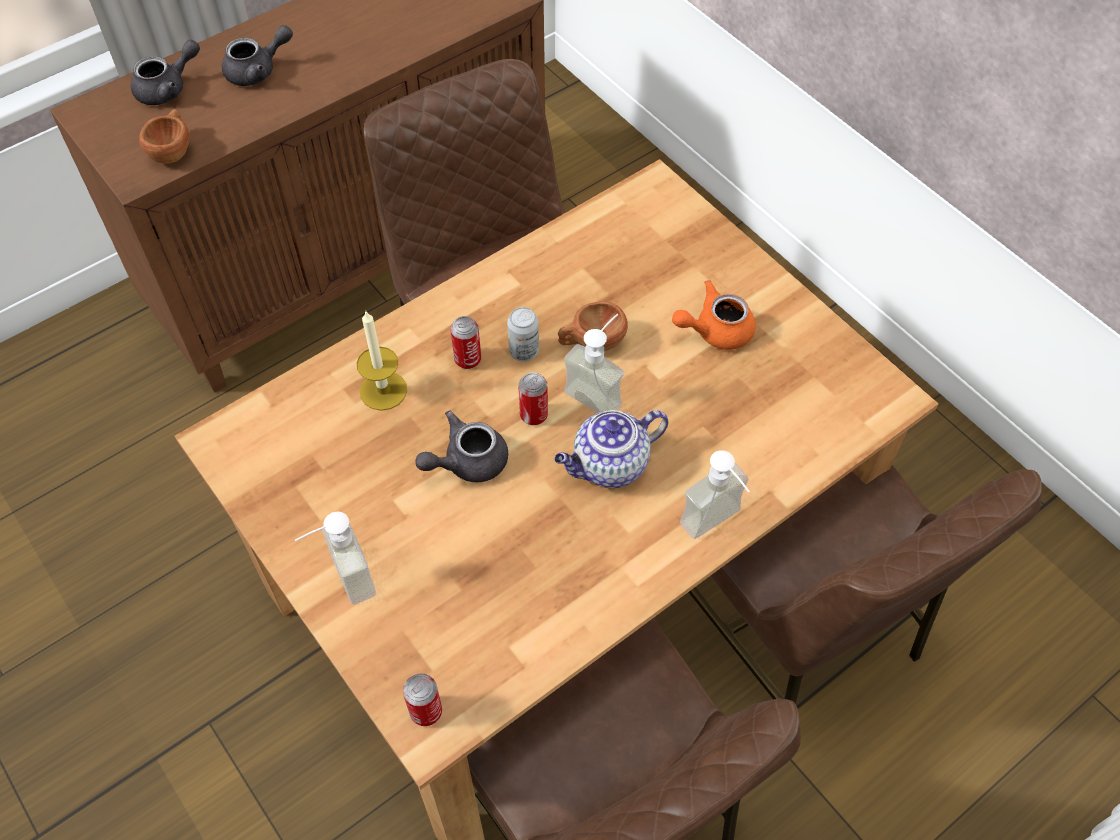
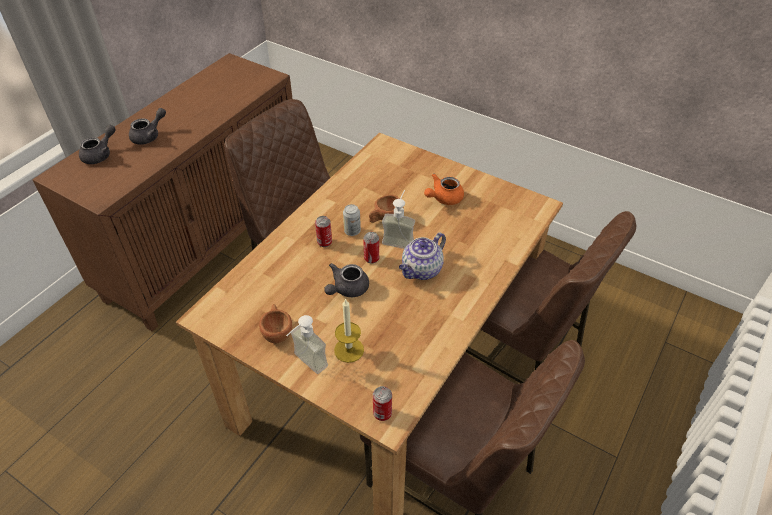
camera: 20 degrees left, 10 degrees down
(173, 150) = (116, 182): brown cup -> brown cup (277, 331)
(383, 390) = (285, 268): candle -> candle (349, 350)
(718, 526) = (488, 282): soap dispenser -> none

